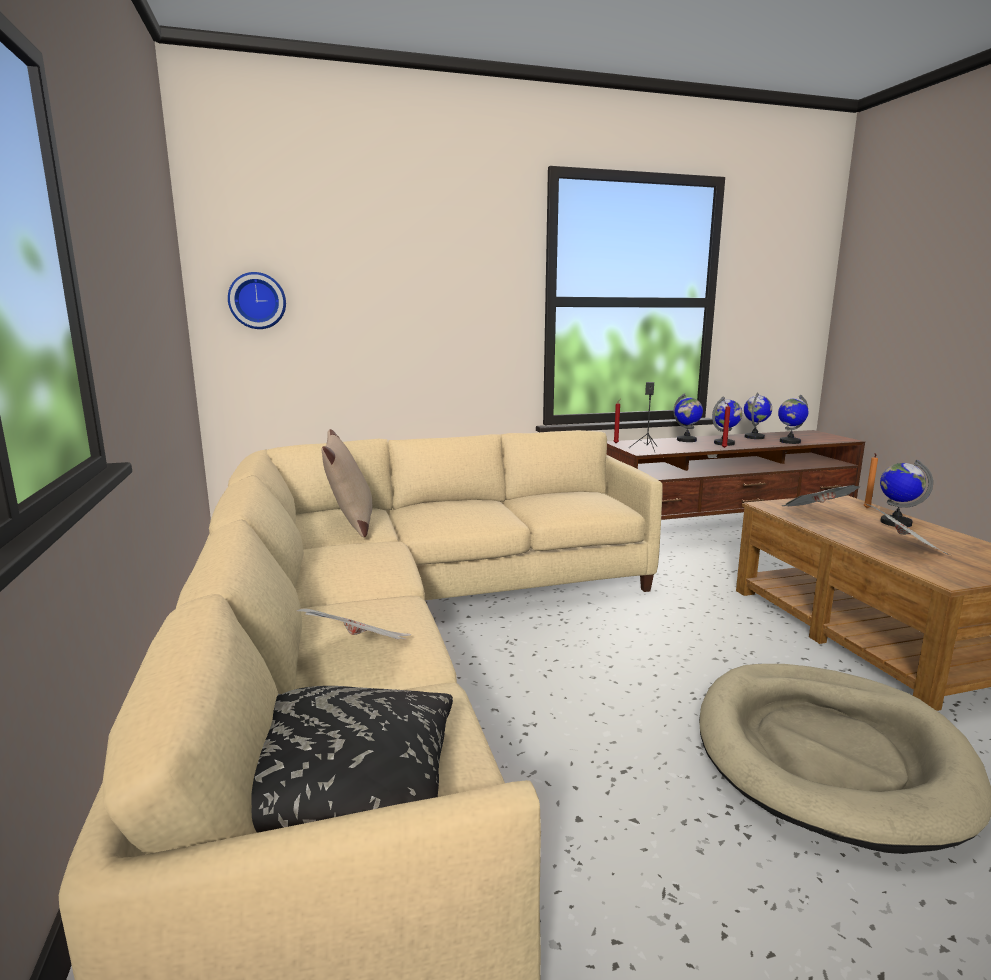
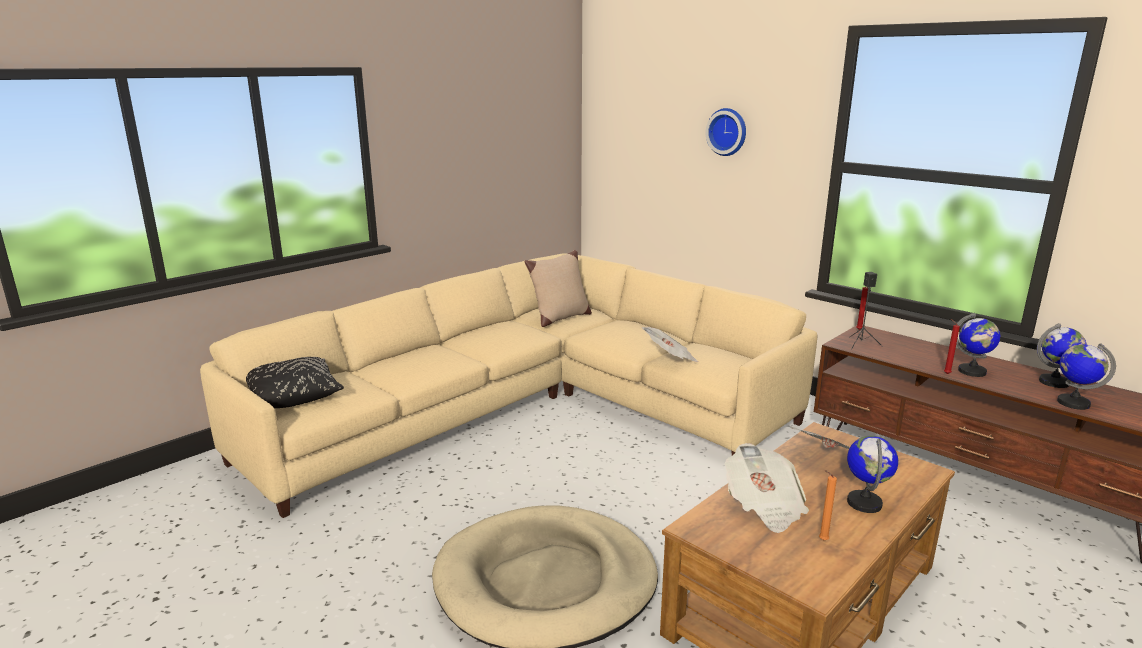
camera: 60 degrees right, 5 degrees up
(257, 301) = (616, 145): wall clock -> wall clock (728, 132)
(360, 651) = (395, 367): newspaper -> newspaper (669, 358)
(686, 440) = (947, 353): globe -> none
(866, 508) = (901, 485): orange candle -> orange candle (821, 540)

